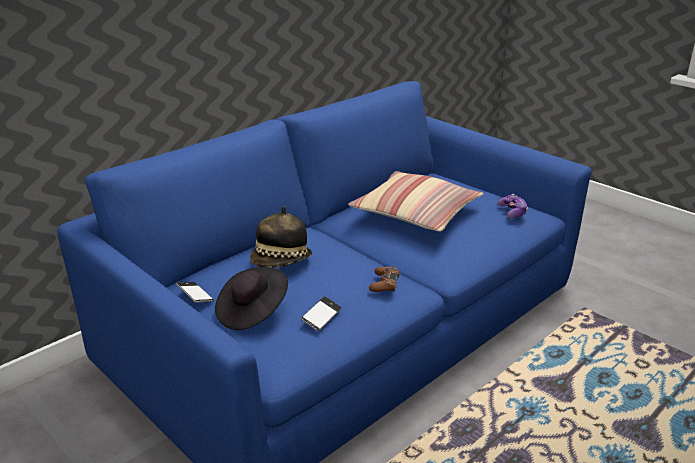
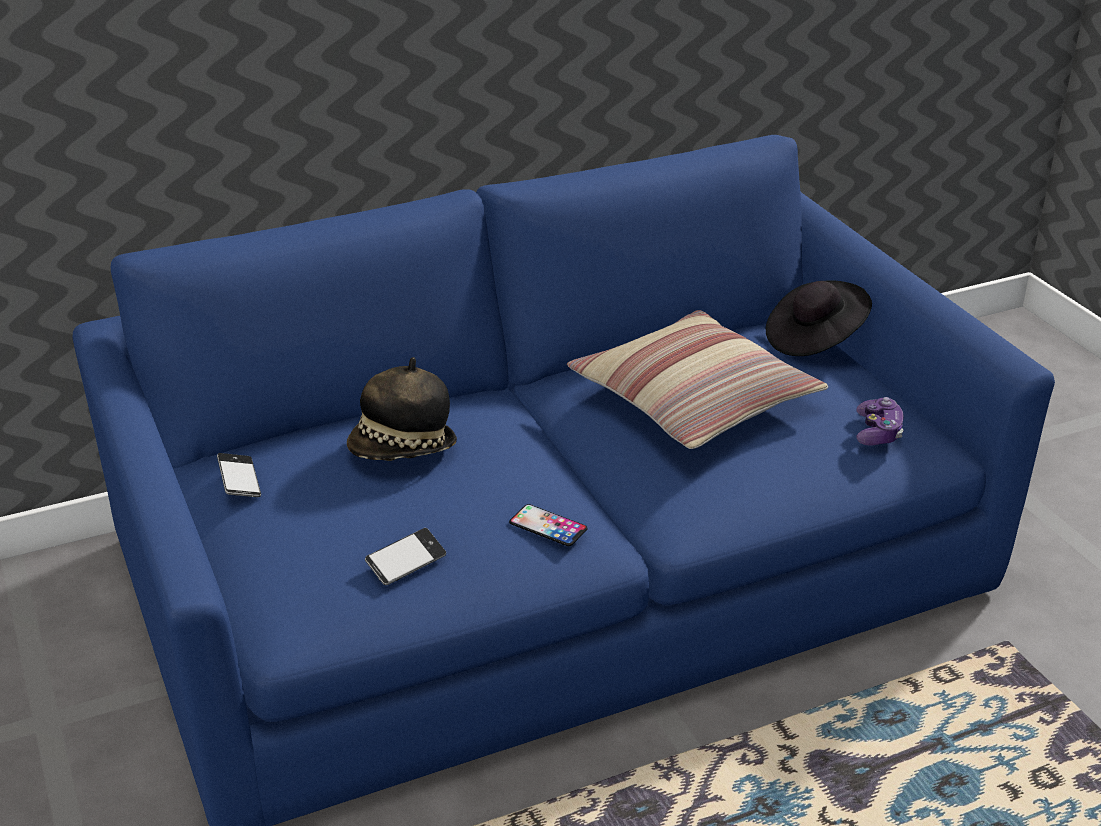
camera: 20 degrees right, 5 degrees up
(252, 312) = (305, 529): black hat -> black hat (814, 339)
(384, 284) = (548, 526): brown game controller -> phone

